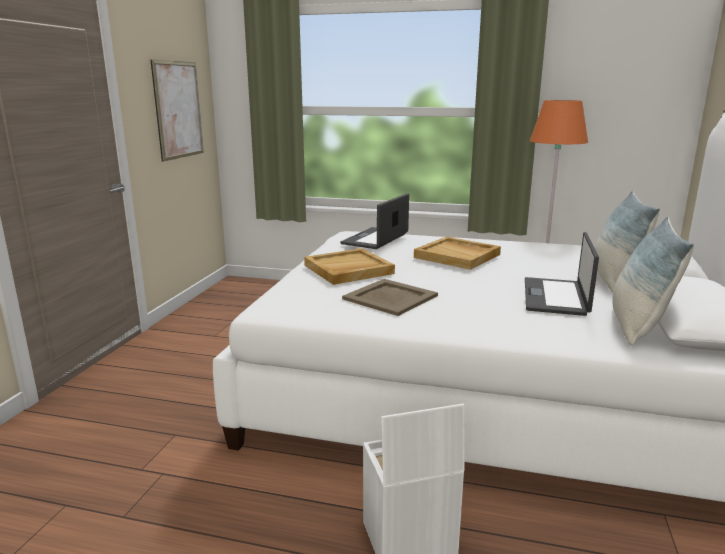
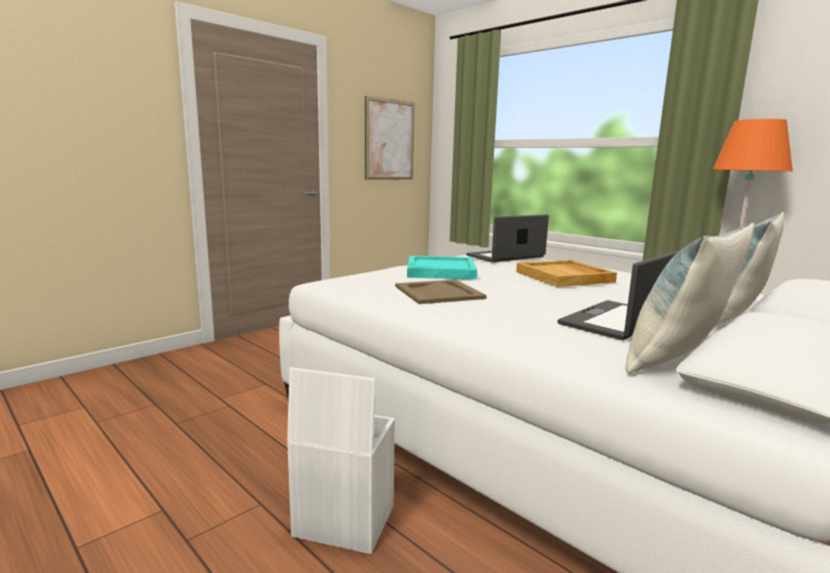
camera: 30 degrees right, 5 degrees down
(348, 270) = (440, 271): beige tray -> turquoise tray

